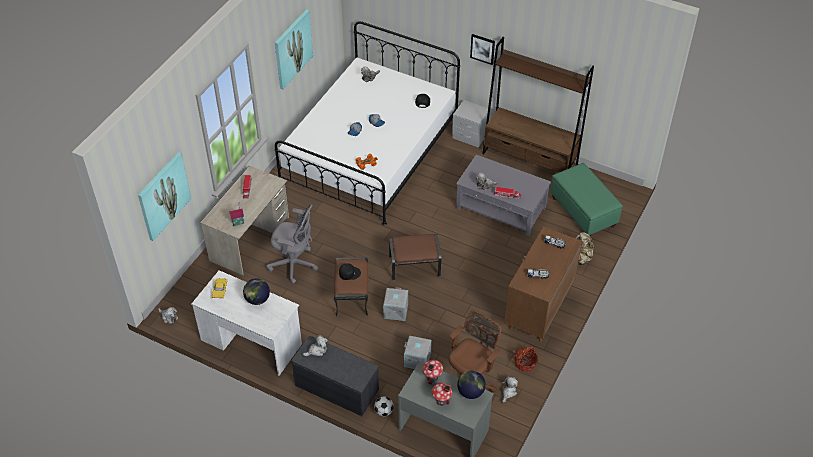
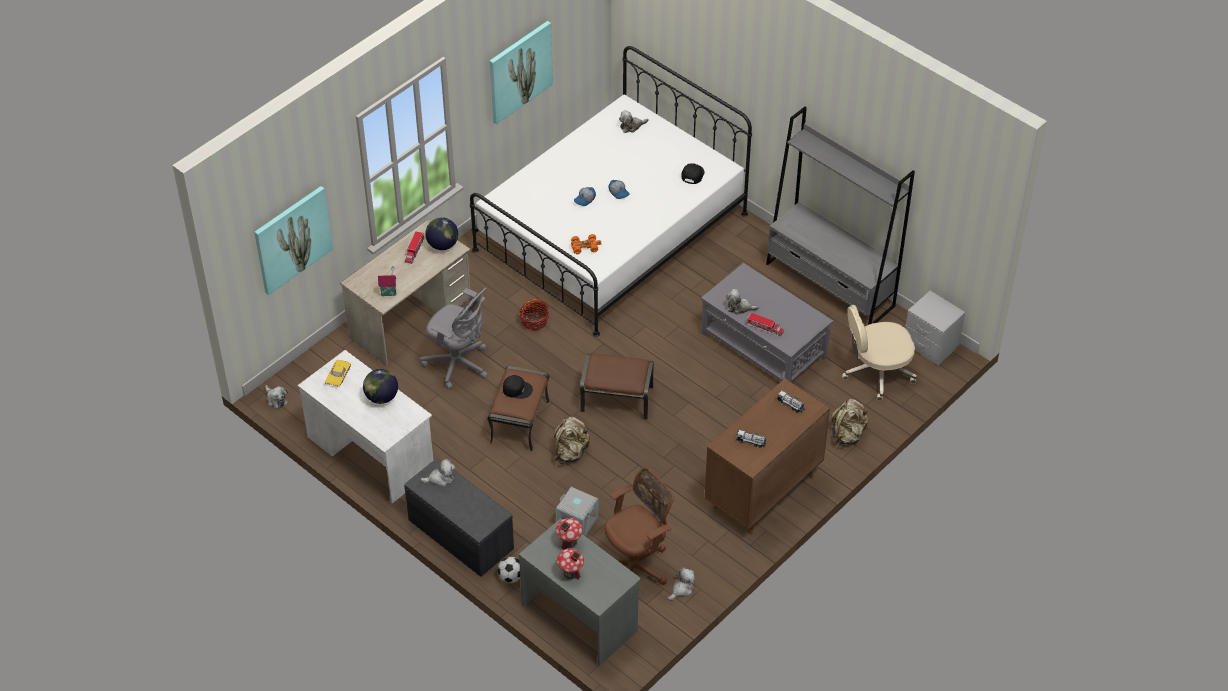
camera: 15 degrees right, 0 degrees up
(395, 310) = (570, 452): grey storage box -> beige backpack
(470, 136) = (758, 235): grey nightstand -> grey nightstand (931, 345)
(470, 392) = (612, 570): globe -> globe (442, 245)
(482, 48) = (781, 117): picture -> none
(525, 363) = (718, 557): basket -> basket (534, 321)
(530, 160) = (830, 285): brown bookcase -> grey bookcase
(583, 212) = (877, 372): green ottoman -> beige office chair

